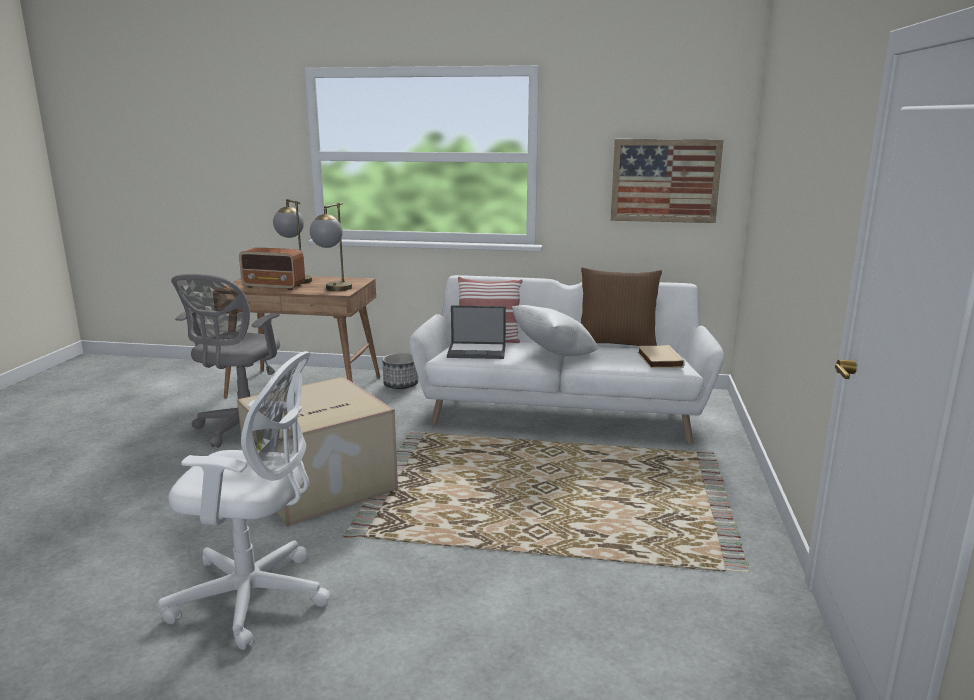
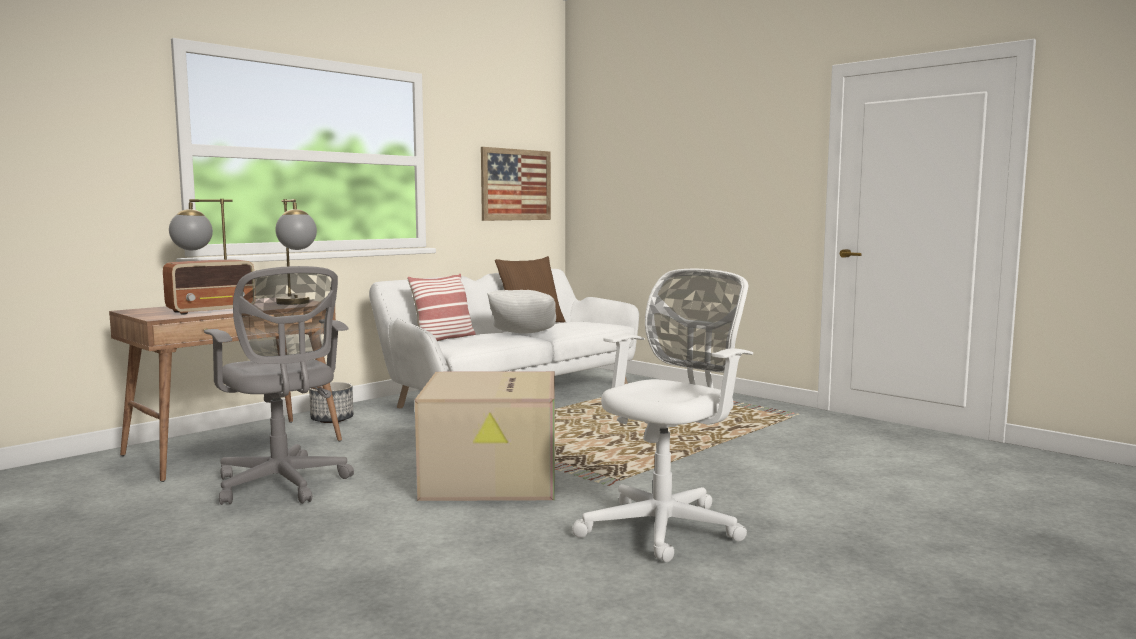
camera: 55 degrees left, 10 degrees down
(477, 351) = (468, 342): laptop -> none
(658, 360) = (590, 324): beige book -> none

